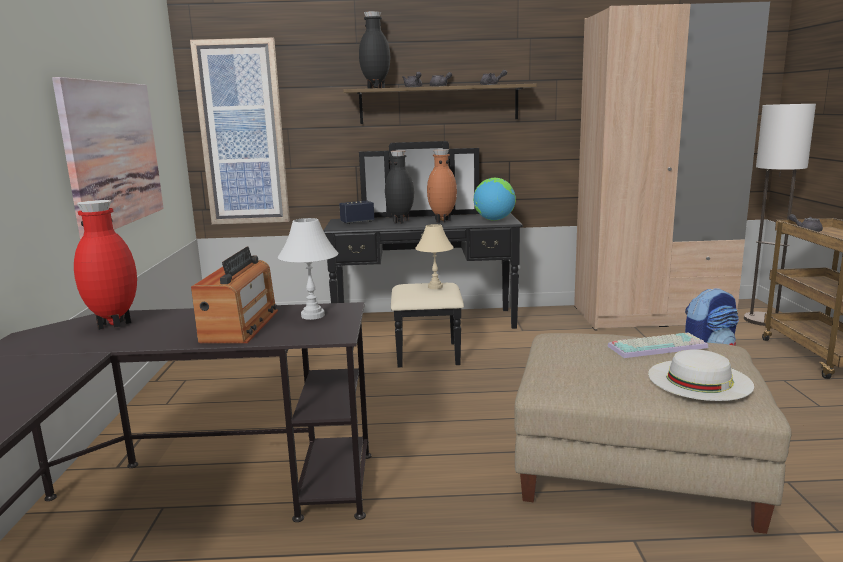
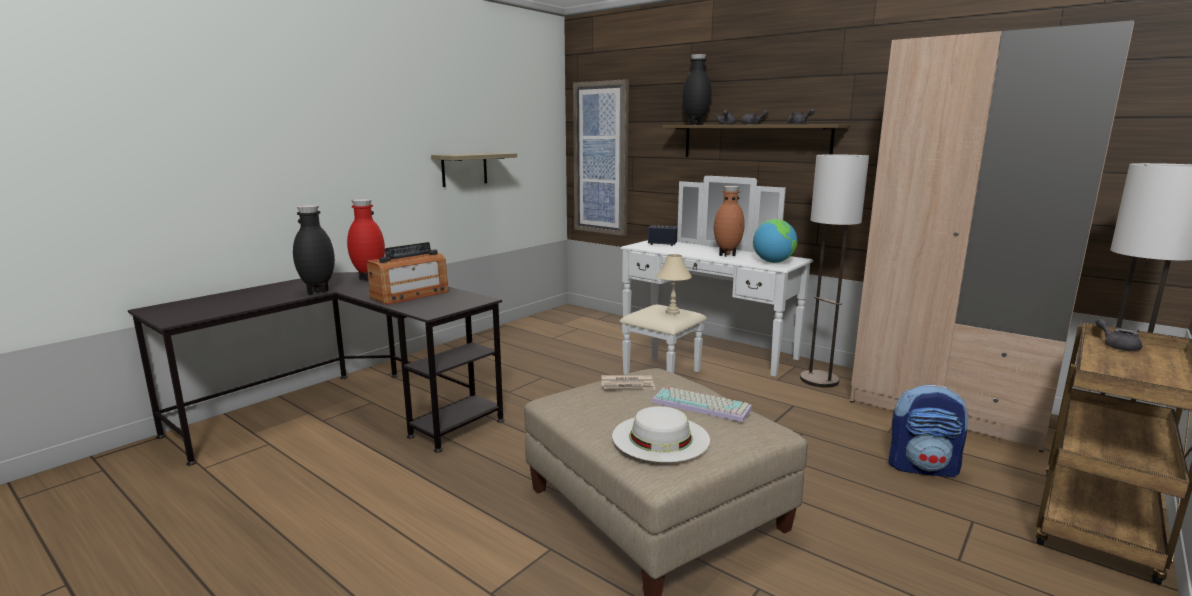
camera: 40 degrees right, 0 degrees up
(113, 154) = (464, 169): picture -> shelf
(312, 315) = (453, 299): white table lamp -> none
(401, 222) = (693, 250): black vase -> black vase (318, 292)
(426, 328) = (698, 353): black dresser -> white dresser
(549, 321) = (819, 380): none -> floor lamp
(572, 352) = (628, 385): none -> newspaper

